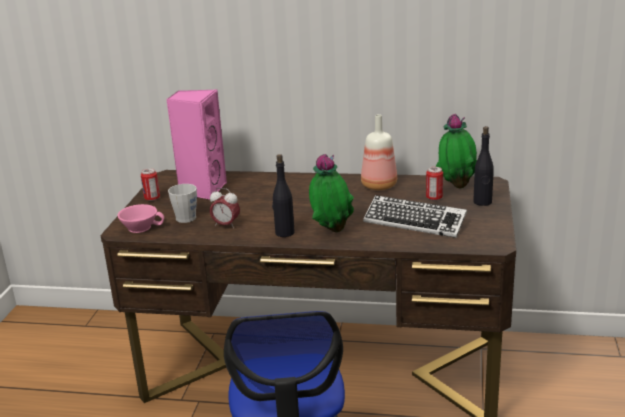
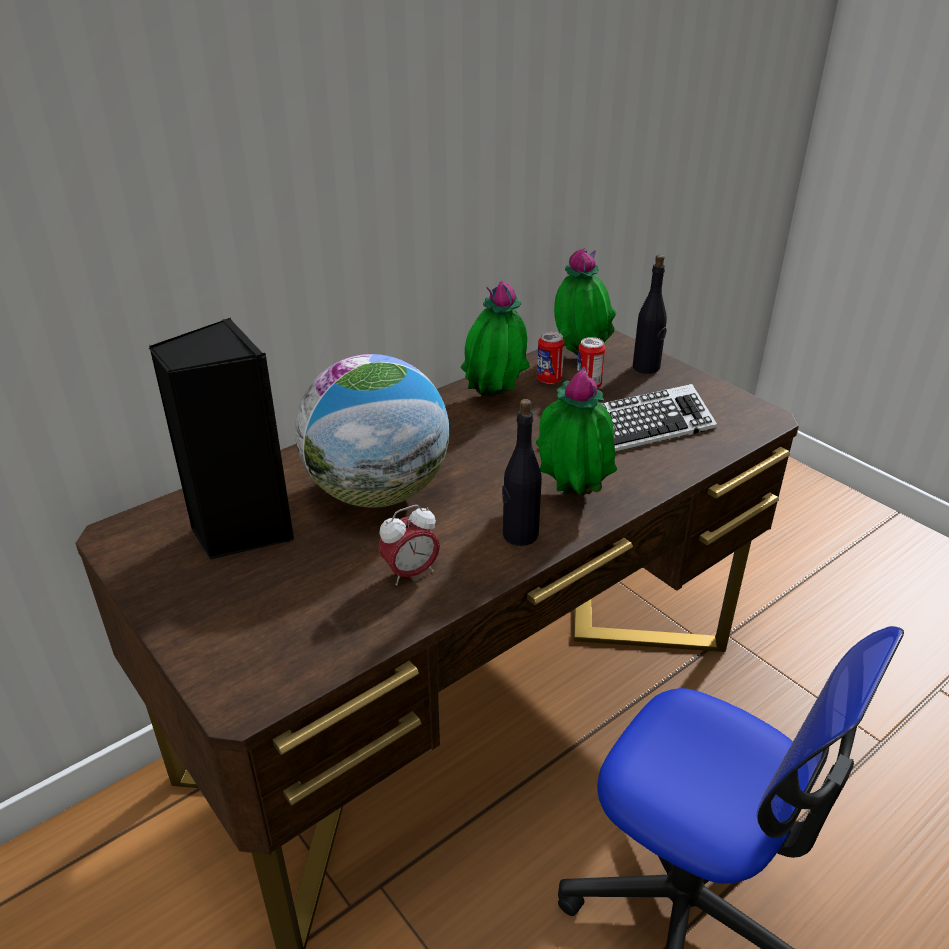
camera: 50 degrees left, 10 degrees up
(141, 227) = (264, 665): pink cup -> none
(152, 198) = (173, 596): can -> can (549, 379)
(187, 216) = (310, 594): grey mug -> none
(202, 190) = (240, 530): pink speaker -> black speaker
(265, 198) = (378, 492): none -> globe
(378, 186) = (494, 399): bottle -> potted plant

